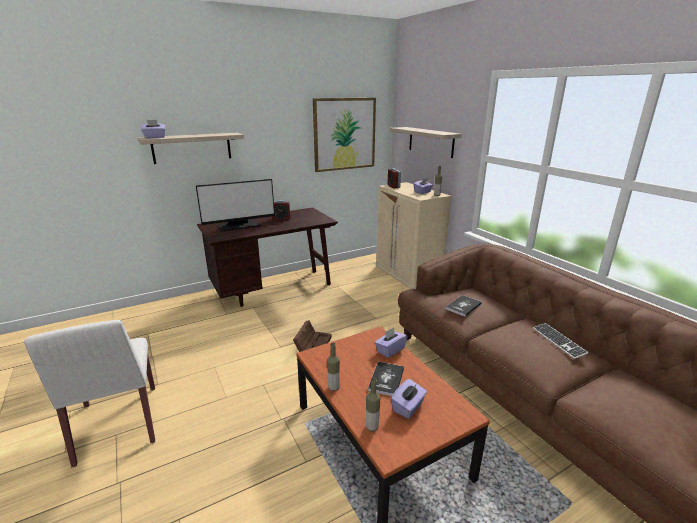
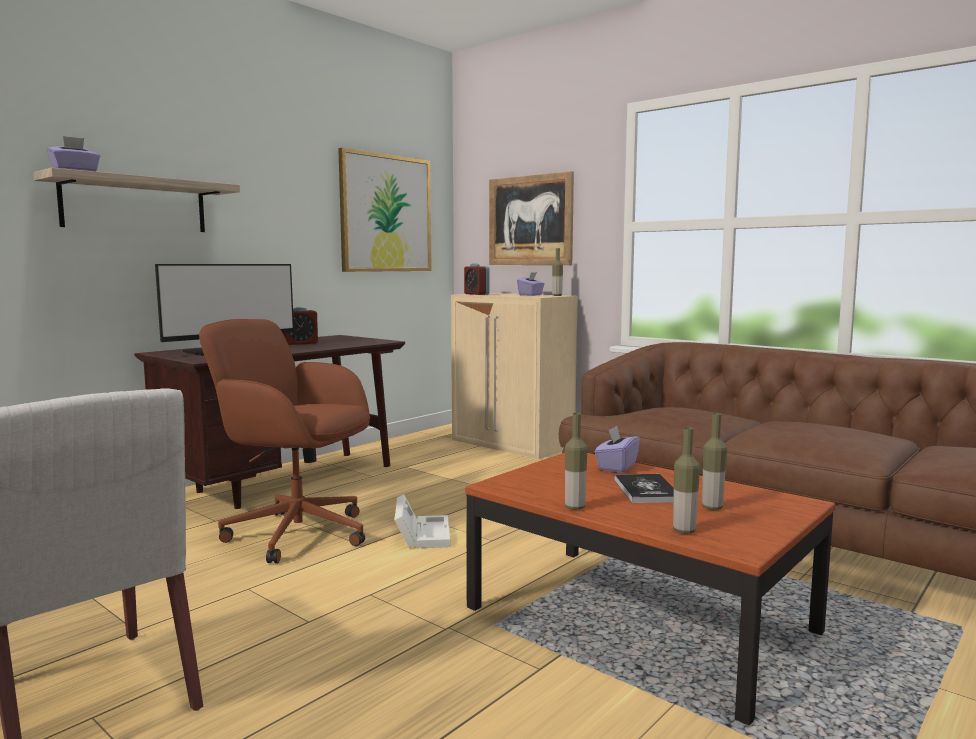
camera: 20 degrees left, 15 degrees down
(256, 331) = (297, 534): none -> brown office chair
(313, 344) = (422, 534): brown storage box -> white storage box
(408, 407) = (712, 508): purple tissue box -> bottle
(430, 141) = (530, 220): shelf -> picture
(463, 306) = (678, 415): book -> none
(558, 341) = (840, 426): keyboard -> none

